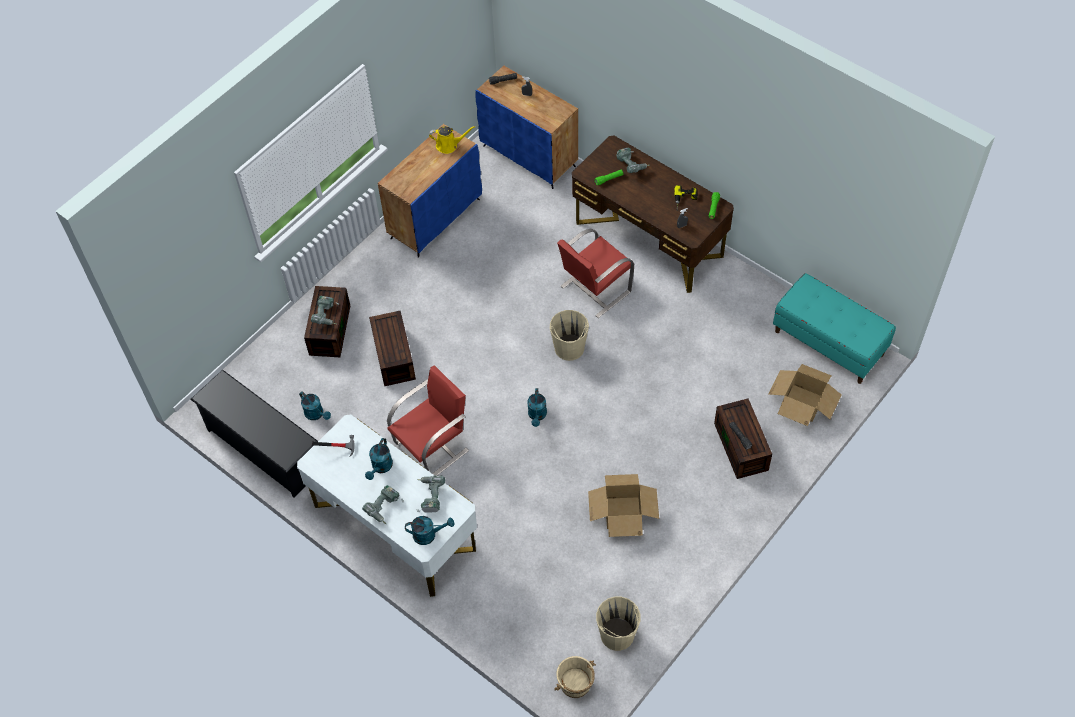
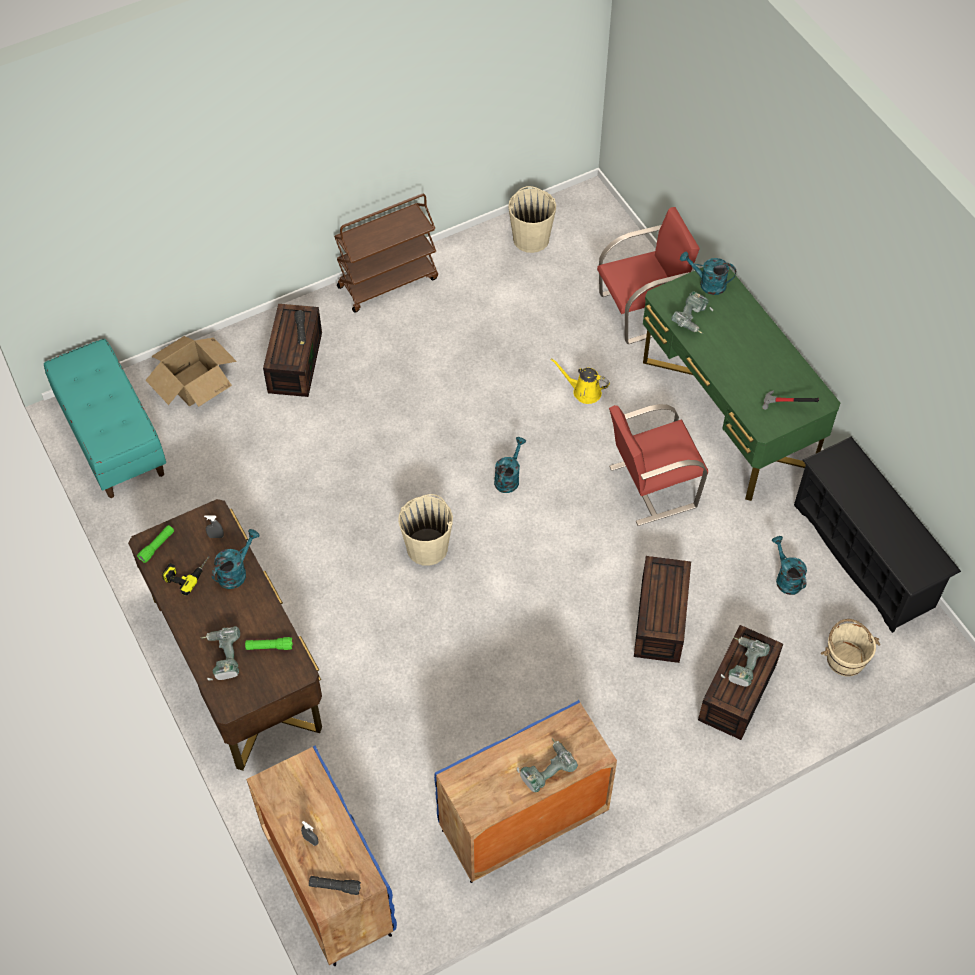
camera: 160 degrees left, 0 degrees up
(381, 467) = (739, 368): turquoise watering can -> turquoise watering can (236, 571)
(384, 508) = (748, 324): power drill -> power drill (545, 769)
(394, 527) = (727, 413): white desk -> green desk
(449, 145) = (479, 787): yellow watering can -> yellow watering can (584, 391)
(575, 684) = (592, 213): beige bucket -> beige bucket (845, 658)
(594, 289) = (352, 616): red chair -> red chair (641, 311)
(623, 513) = (465, 341): cardboard box -> none
(712, 544) = (388, 282): none -> brown cart

